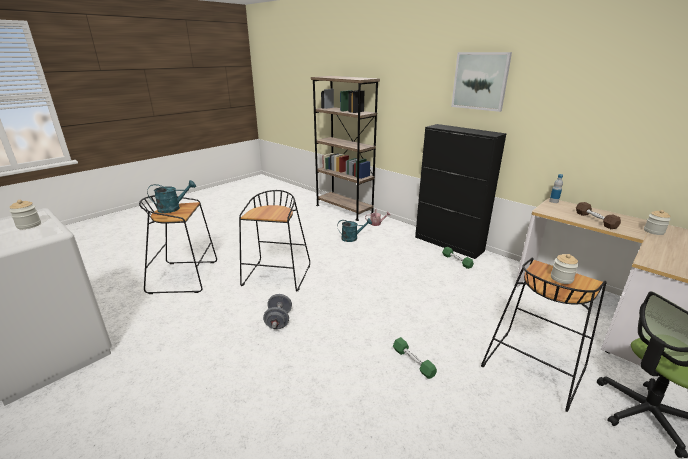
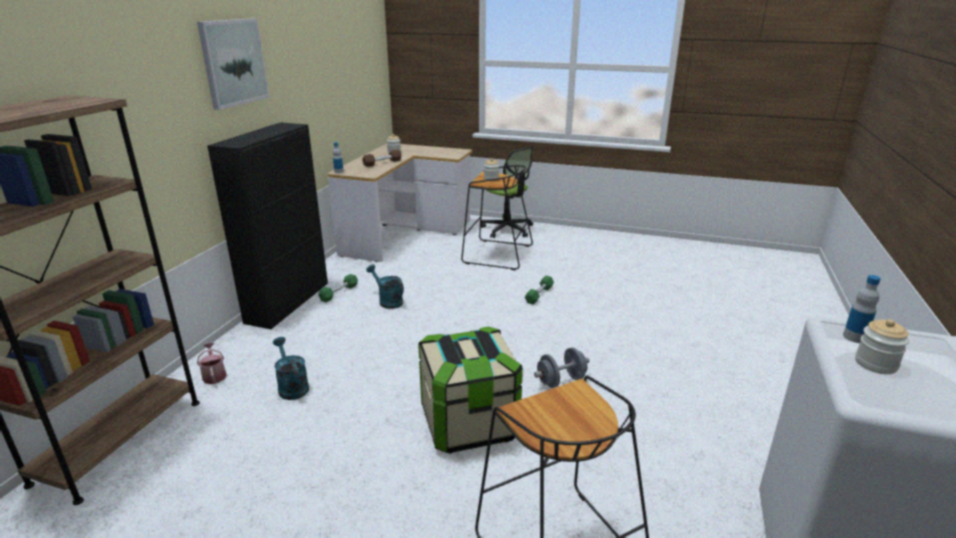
camera: 115 degrees left, 0 degrees up
(40, 232) = (854, 337): none -> bottle
(173, 208) = (556, 425): turquoise watering can -> turquoise watering can (388, 301)
(277, 276) = (469, 423): black stool -> storage box

